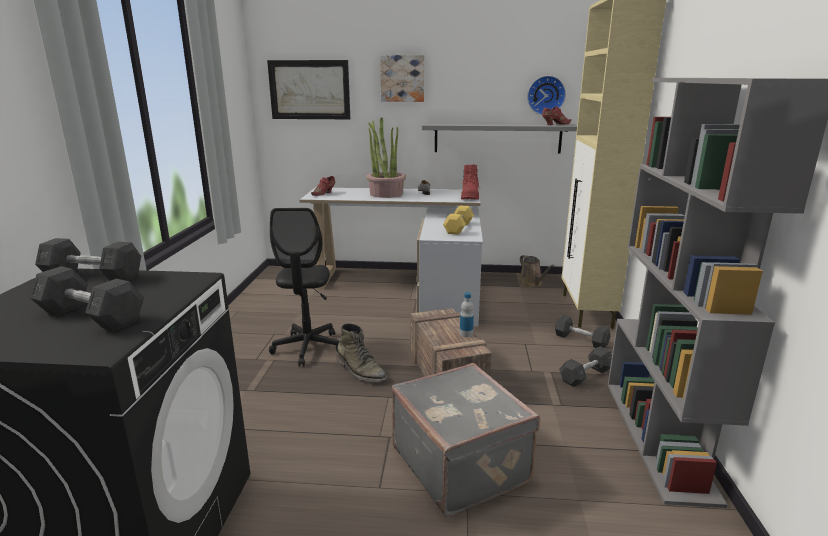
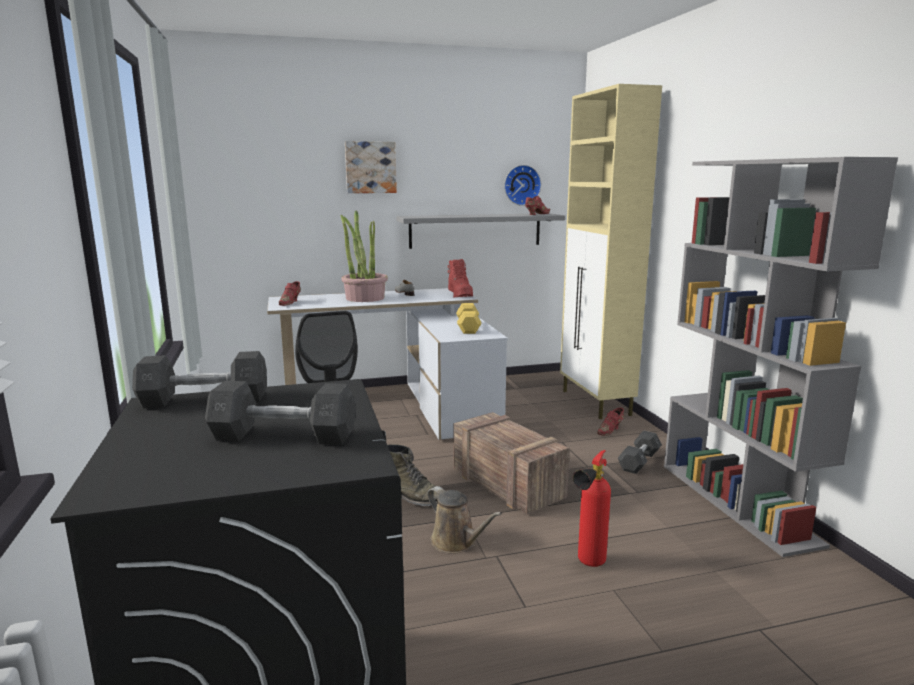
camera: 20 degrees left, 5 degrees down
(309, 90) = (258, 181): picture -> none
(461, 464) = (588, 565): grey suitcase -> fire extinguisher
(466, 334) = (529, 434): bottle -> none
(531, 284) = (525, 384): brown watering can -> brown watering can (456, 542)
(580, 340) = (610, 430): grey dumbbell -> red shoe

